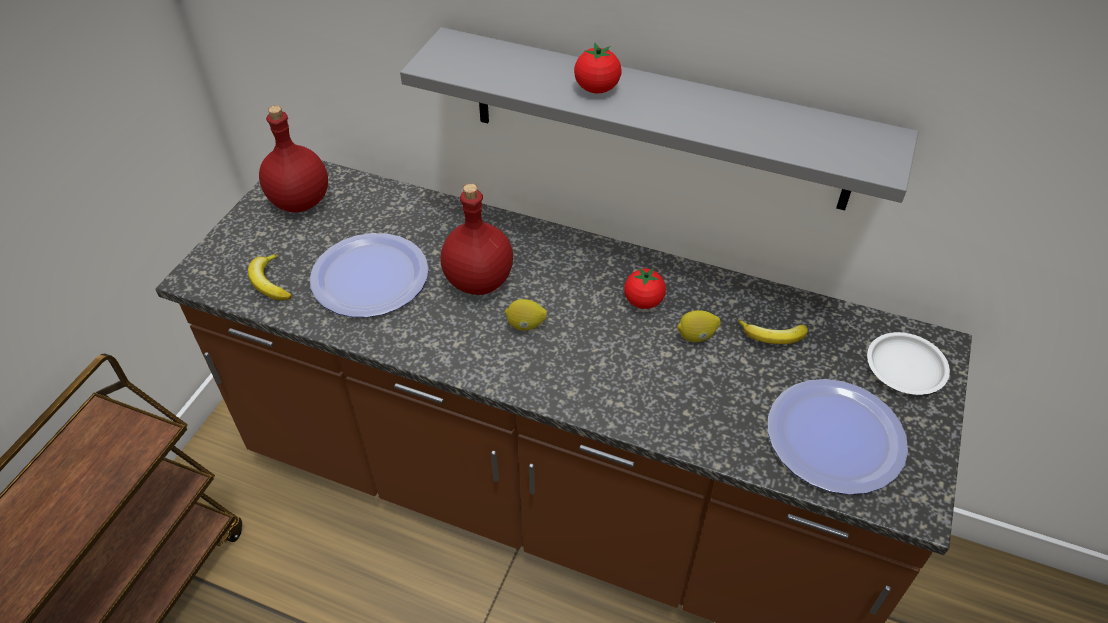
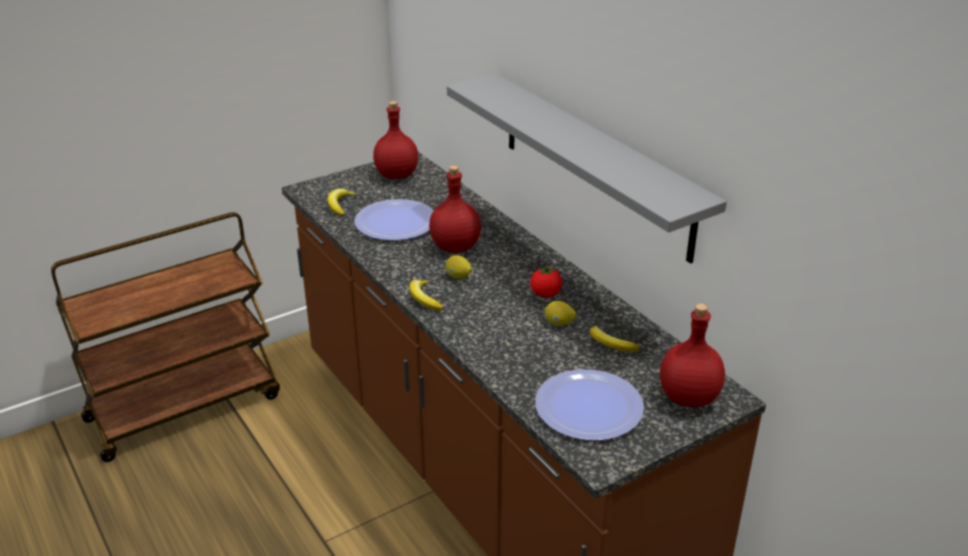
camera: 35 degrees right, 15 degrees down
(519, 380) = (424, 299): none -> banana
(597, 88) = (546, 123): tomato -> none
(905, 367) = (687, 397): white plate -> red bottle

